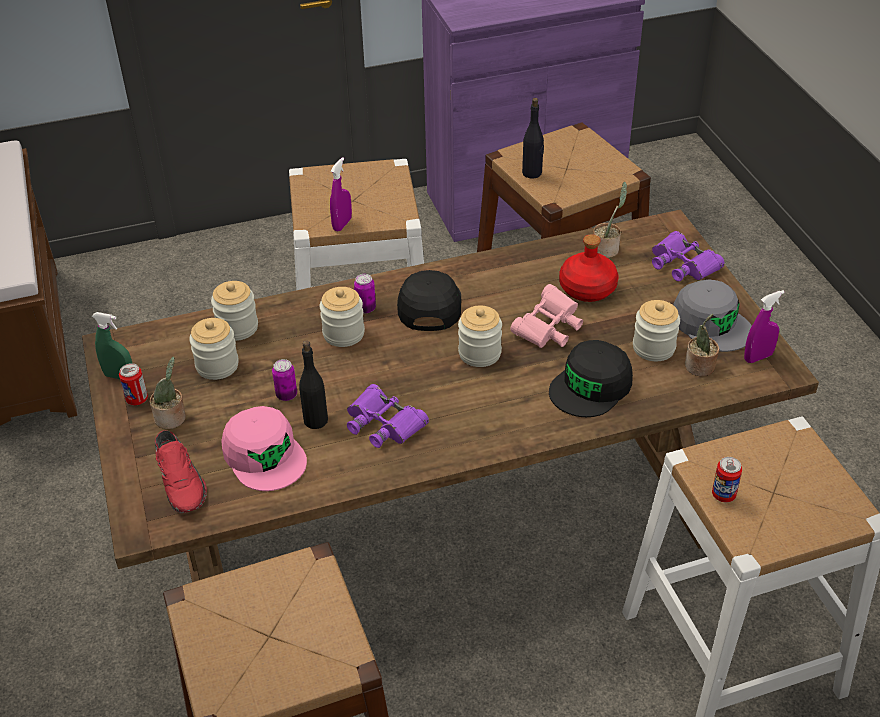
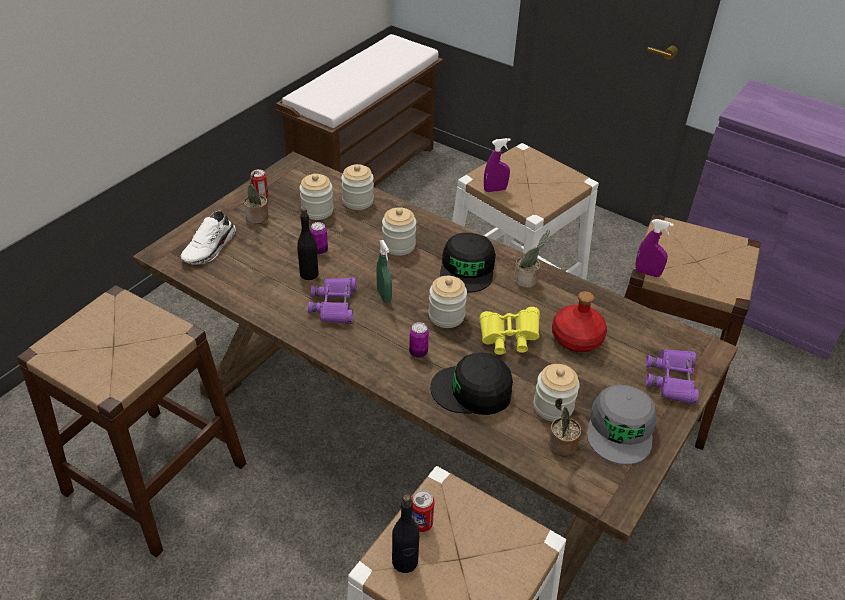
camera: 50 degrees right, 0 degrees up
(119, 376) = (273, 181): green spray bottle -> green spray bottle (384, 295)
(182, 481) = (210, 248): red shoe -> white shoe
(264, 455) = (260, 269): pink cap -> none
(366, 308) = (433, 242): can -> can (418, 352)
(429, 305) = (467, 268): black cap -> black cap turned 135 degrees clockwise
(532, 173) = (663, 245): black bottle -> black bottle (405, 562)
(548, 330) = (508, 339): pink binoculars -> yellow binoculars
(607, 249) = (634, 327): potted plant -> potted plant (527, 280)
(758, 357) = (613, 478): purple spray bottle -> purple spray bottle (647, 273)

